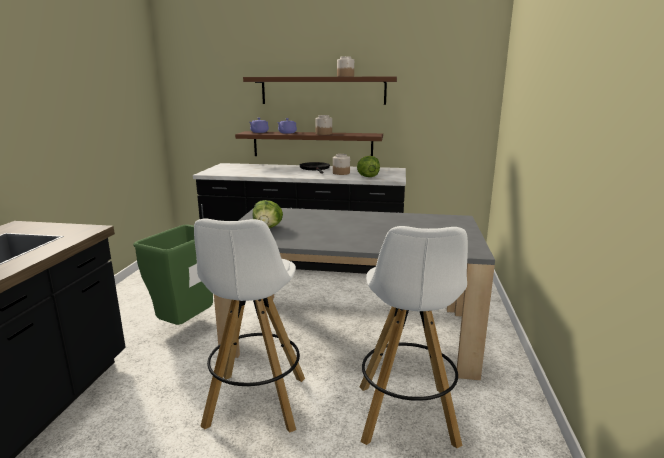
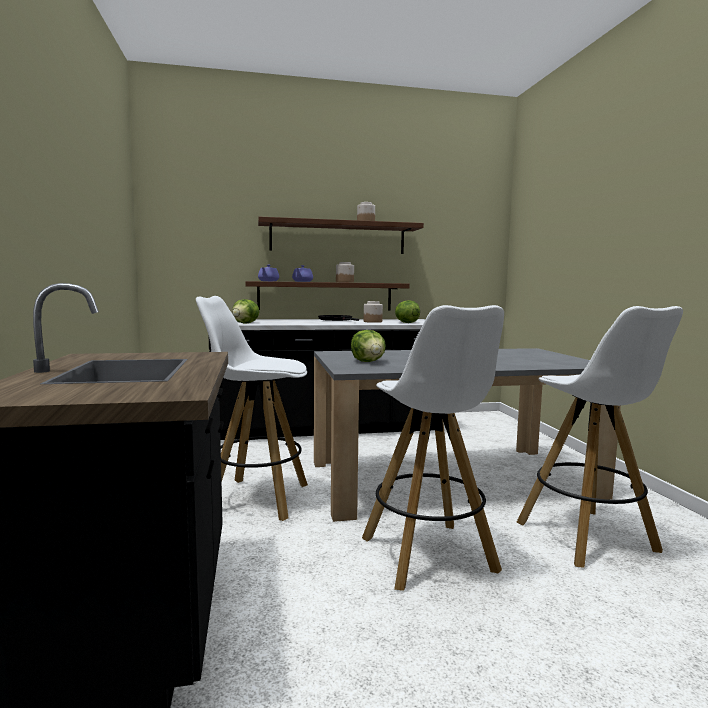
camera: 20 degrees left, 10 degrees down
(187, 324) = (256, 499): green trash can -> white stool
(227, 173) = (246, 323): none -> lettuce

